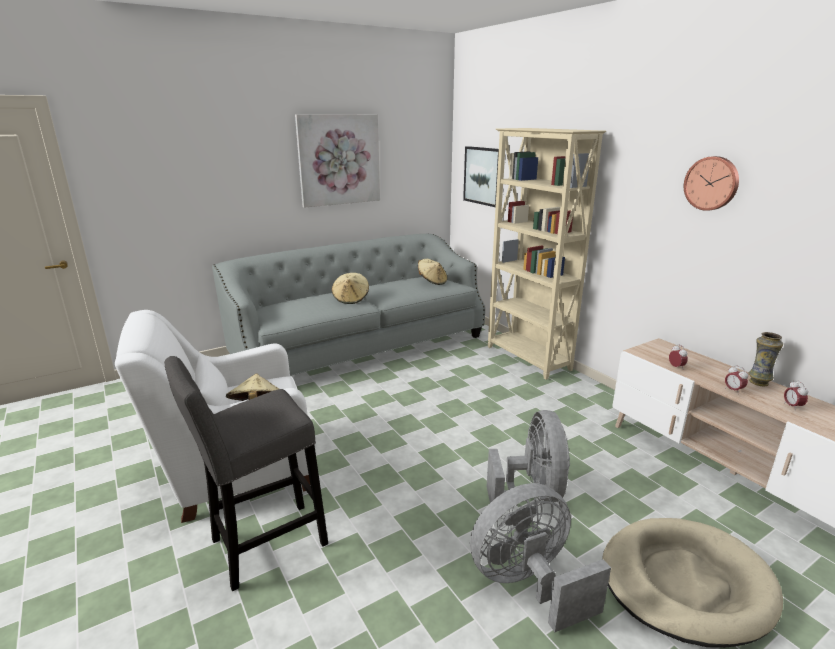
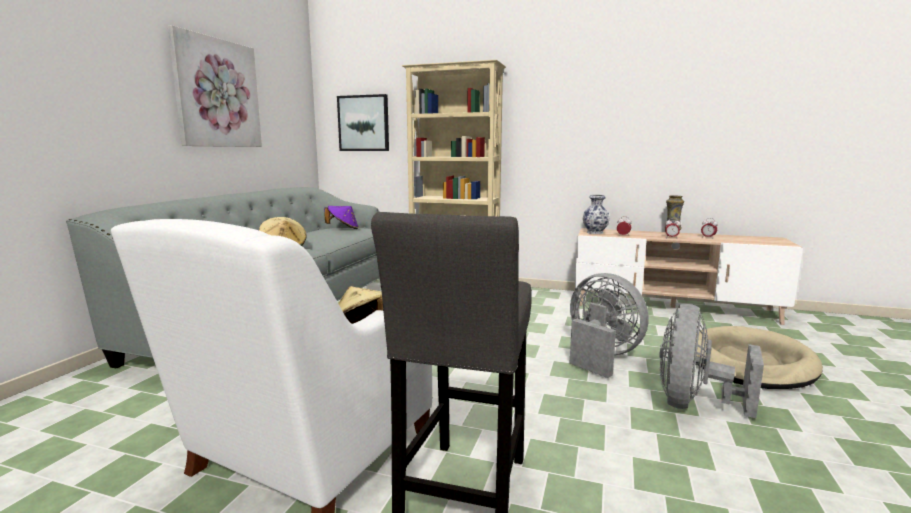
camera: 40 degrees left, 10 degrees down
(432, 281) = (343, 229): beige hat -> purple hat
(653, 351) = (594, 232): none -> vase
(712, 183) = (604, 98): wall clock -> none

